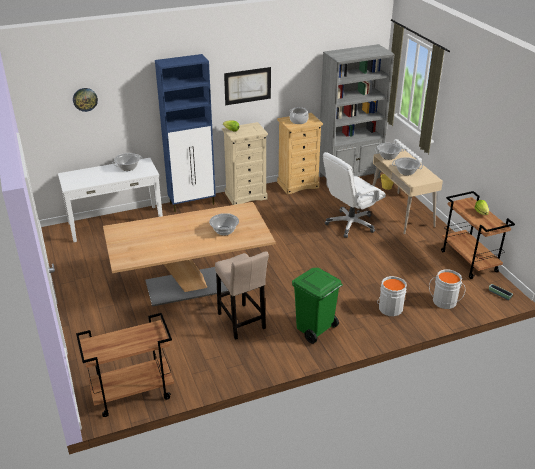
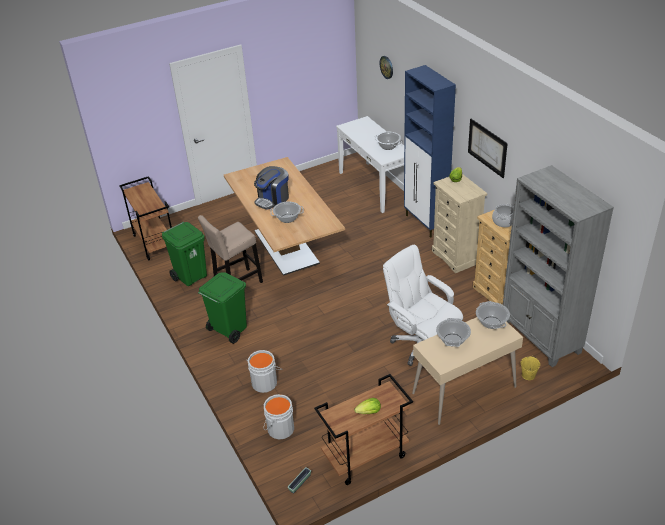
camera: 85 degrees right, 5 degrees up
(185, 238) = (273, 199): none -> coffee machine
(216, 358) = (191, 276): none -> green trash can

